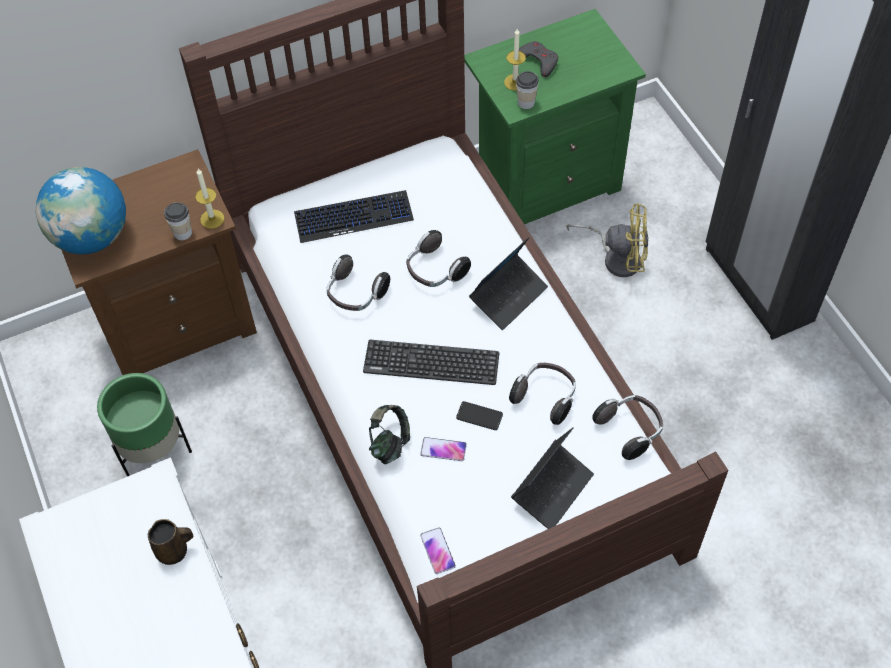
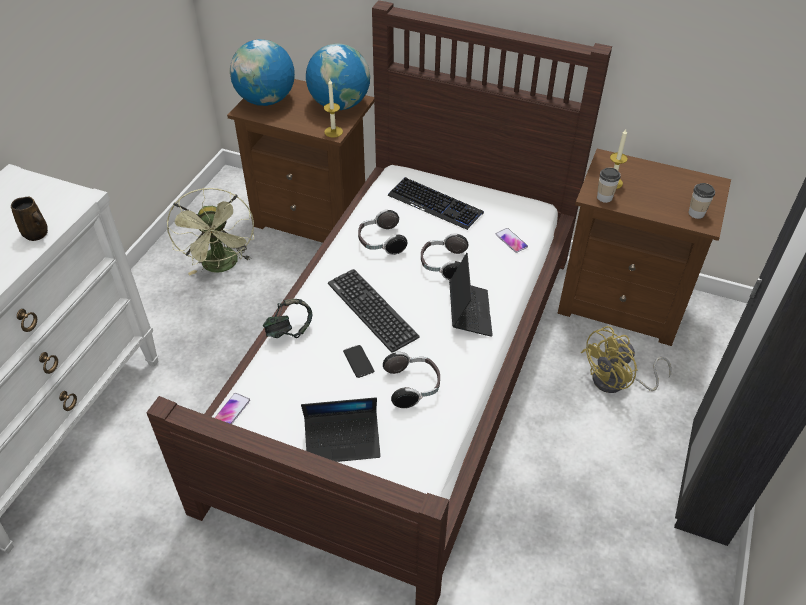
camera: 45 degrees right, 10 degrees down
(154, 450) = (222, 266): green planter -> green fan
(175, 184) = (339, 104): none -> globe
(183, 233) = (309, 128): cup -> cup (696, 213)
(443, 449) = (312, 361): phone -> phone (511, 241)
(508, 296) = (469, 312): laptop -> laptop turned 90 degrees counterclockwise
(538, 61) = (645, 181): grey game controller -> none
(545, 181) = (622, 303): green nightstand -> brown nightstand
(617, 257) = (617, 382): yellow fan -> yellow fan turned 90 degrees clockwise
(630, 430) = (440, 454): headphones -> none

